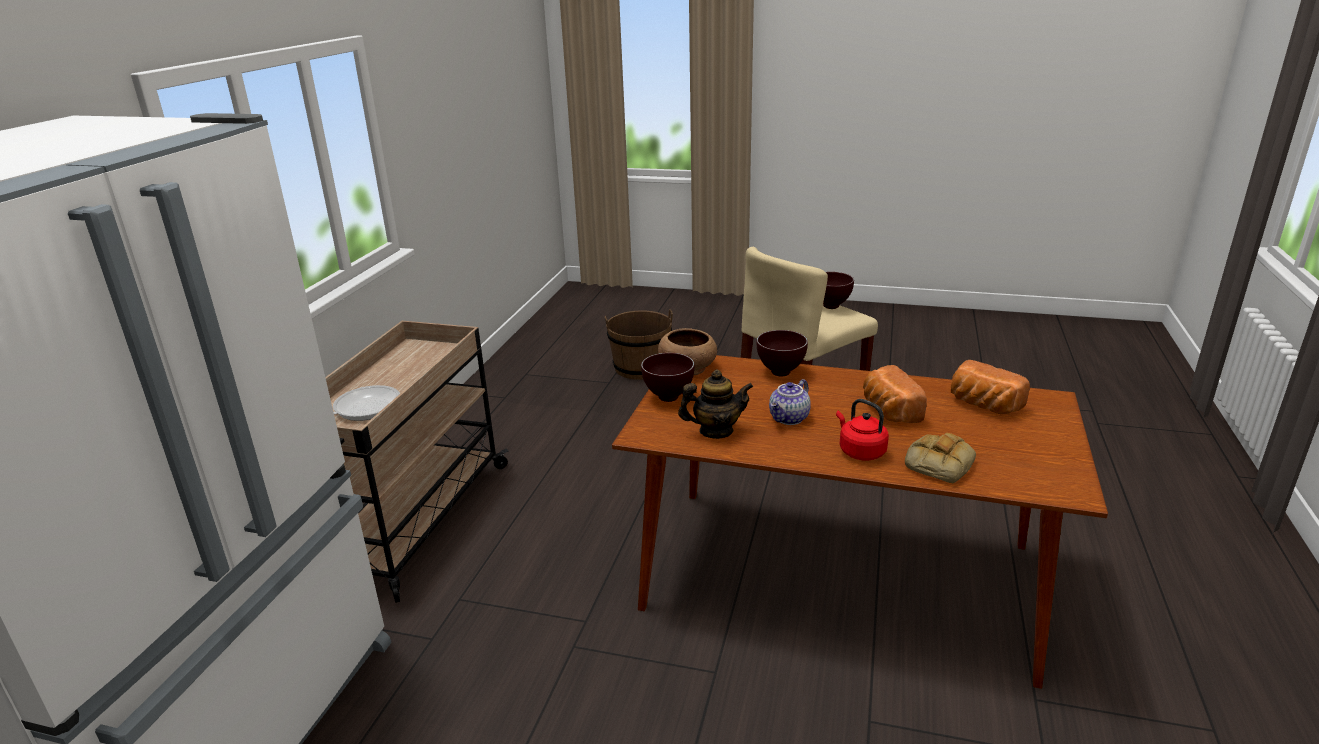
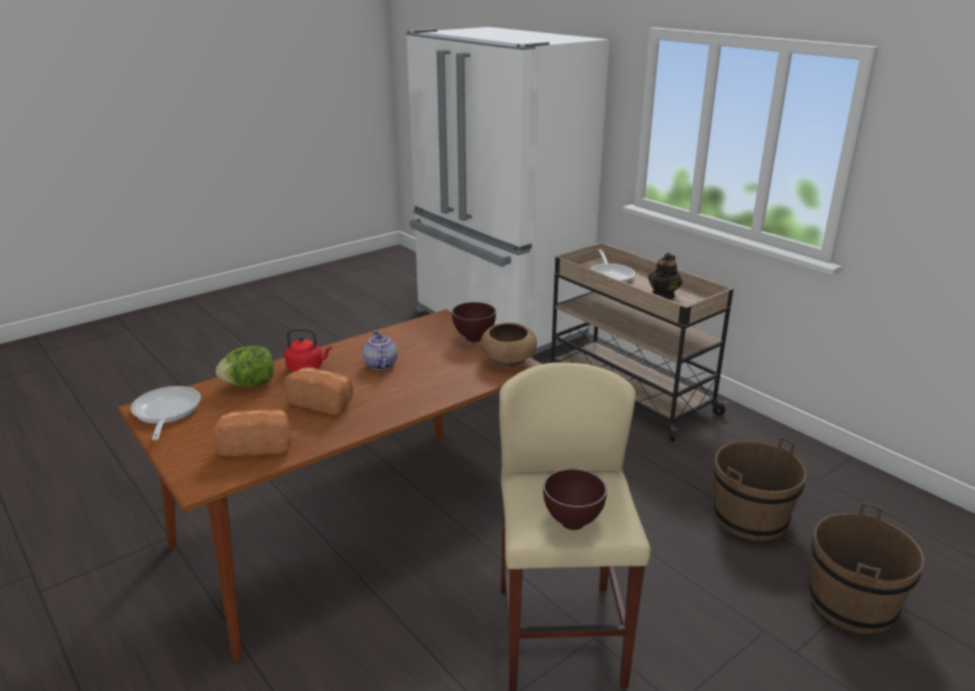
camera: 125 degrees right, 0 degrees up
(588, 410) = (750, 518): none -> brown bucket
(716, 431) = (408, 338): teapot -> teapot (663, 295)
(780, 373) = (444, 390): brown bowl -> none
(938, 463) = (250, 384): bread -> lettuce
(1052, 475) = (166, 413): none -> frying pan

